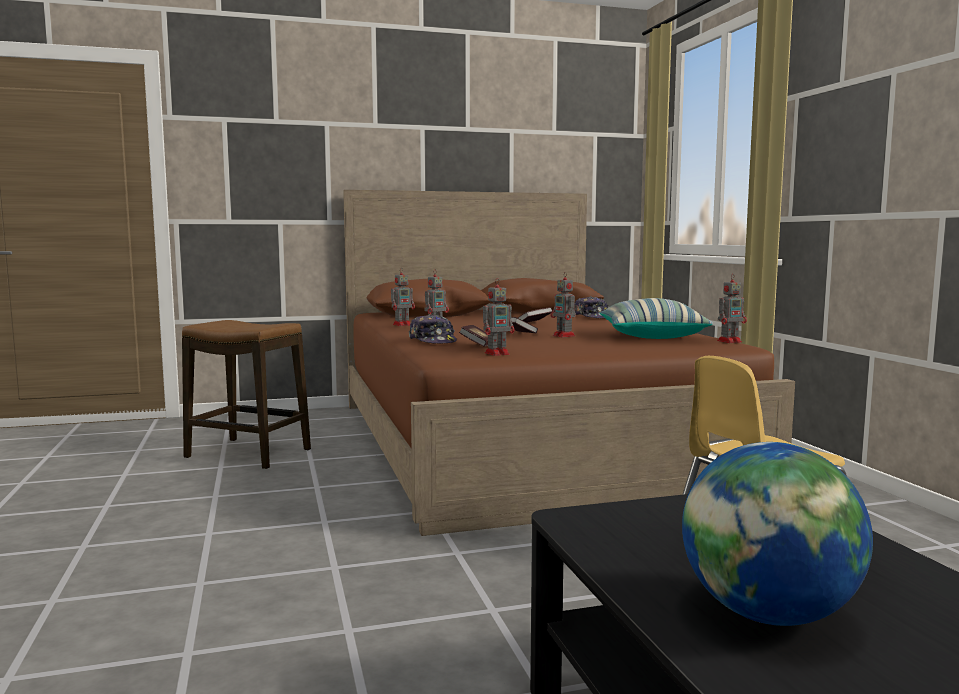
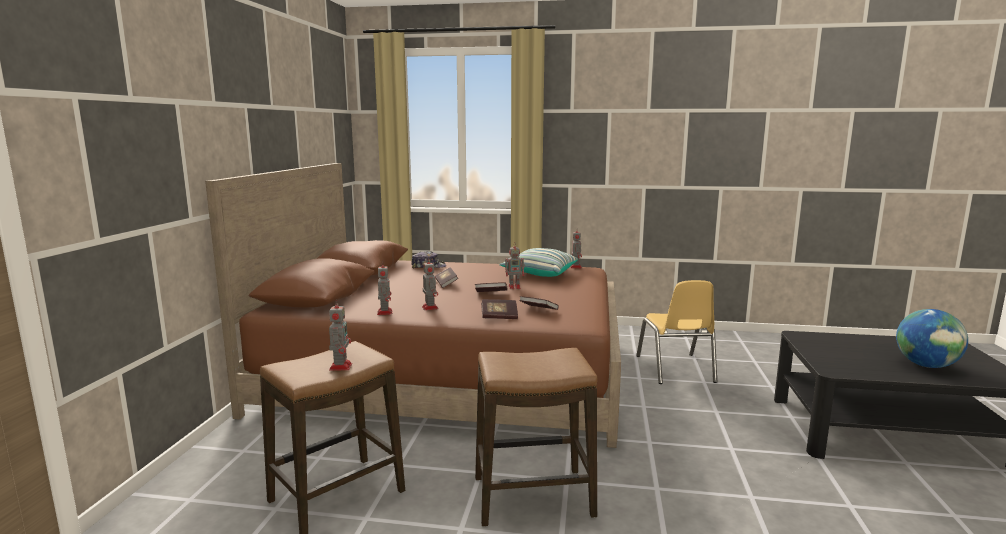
camera: 65 degrees left, 5 degrees up
(280, 512) = (532, 497): none -> stool
(433, 341) = (499, 317): cap -> book
(498, 353) = (577, 311): toy robot -> toy robot (341, 366)

